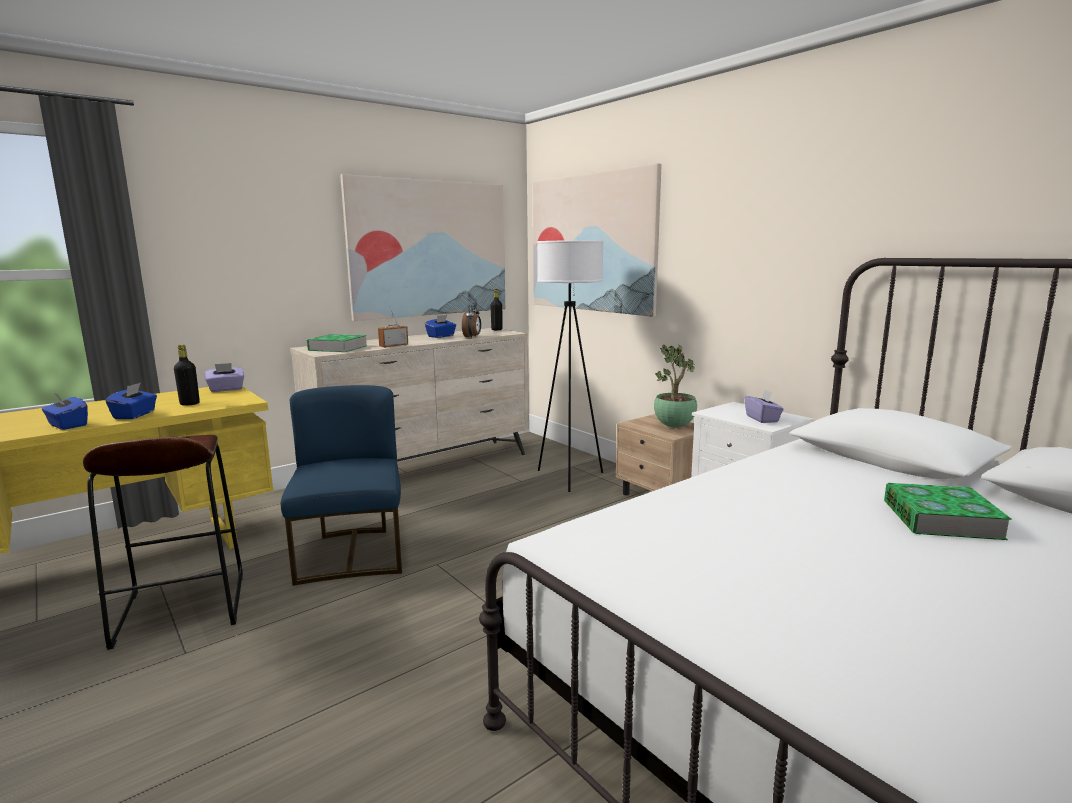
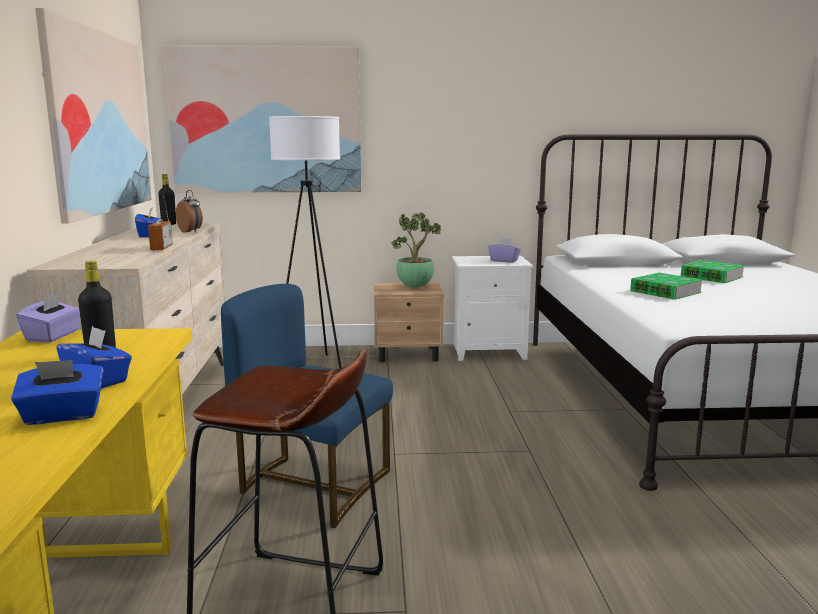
camera: 55 degrees left, 0 degrees up
(338, 348) = (106, 259): book -> book (665, 292)

